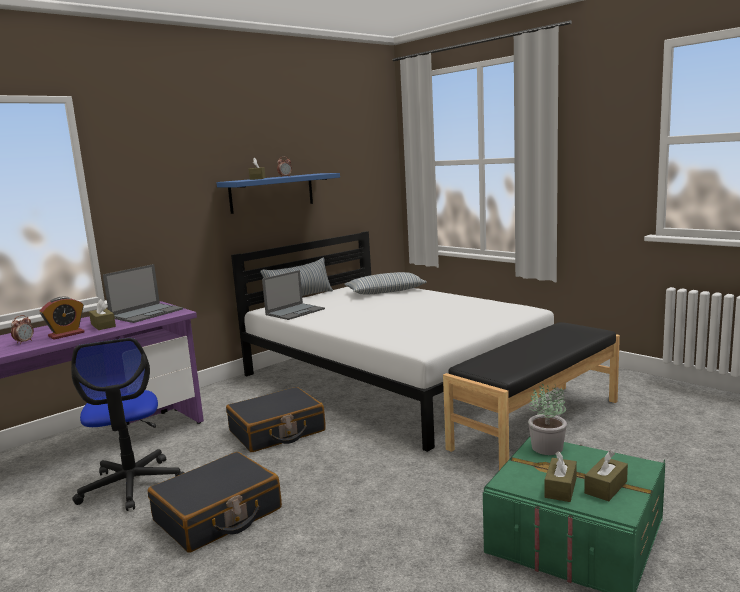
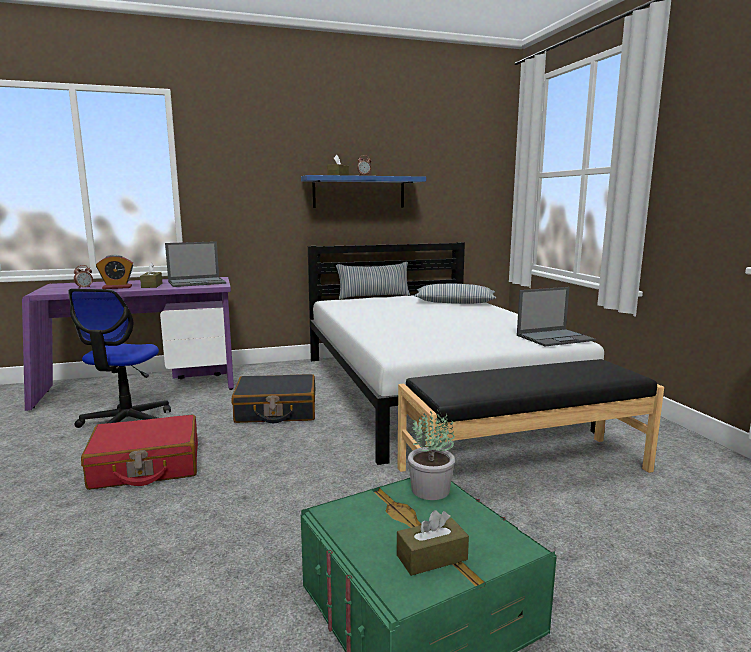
camera: 25 degrees right, 0 degrees up
(218, 515) = (146, 466): black suitcase -> red suitcase
(295, 311) = (349, 306): laptop -> laptop (555, 338)
(560, 488) = (379, 539): brown tissue box -> none

